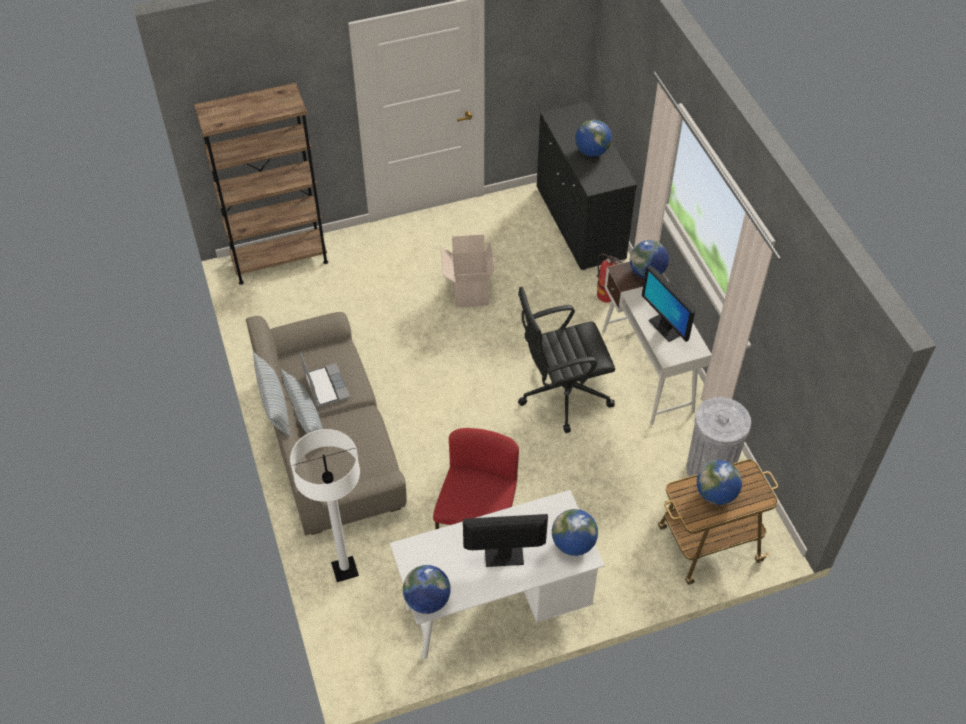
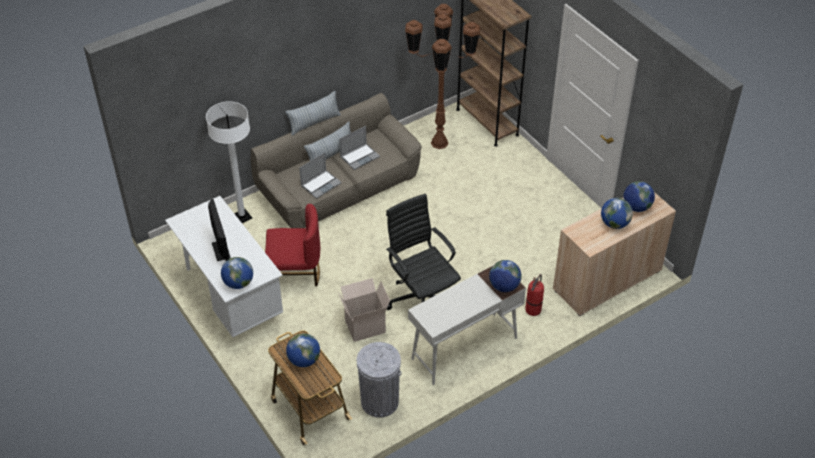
camera: 75 degrees right, 5 degrees down
(295, 315) = (440, 143): none -> brown floor lamp
(362, 440) = (321, 184): none -> laptop
(427, 600) = (182, 221): globe -> globe (636, 207)
(468, 291) = (501, 227): cardboard box -> cardboard box (365, 325)
(580, 223) = (607, 280): black cabinet -> beige cabinet
(665, 327) = (450, 305): monitor -> none

